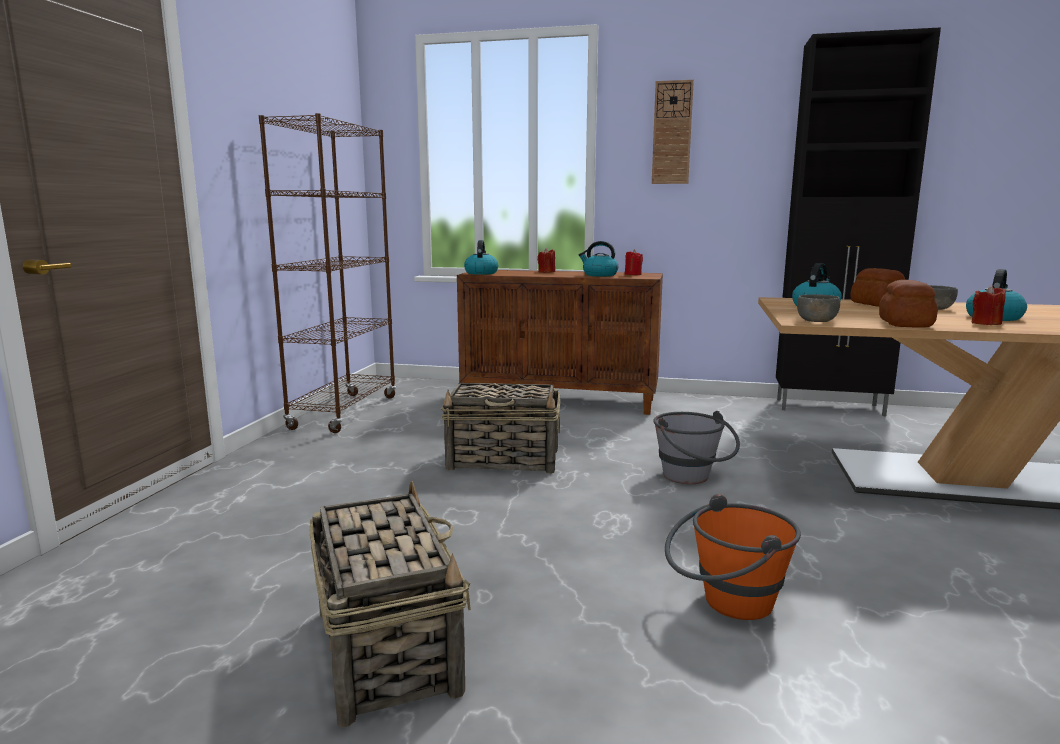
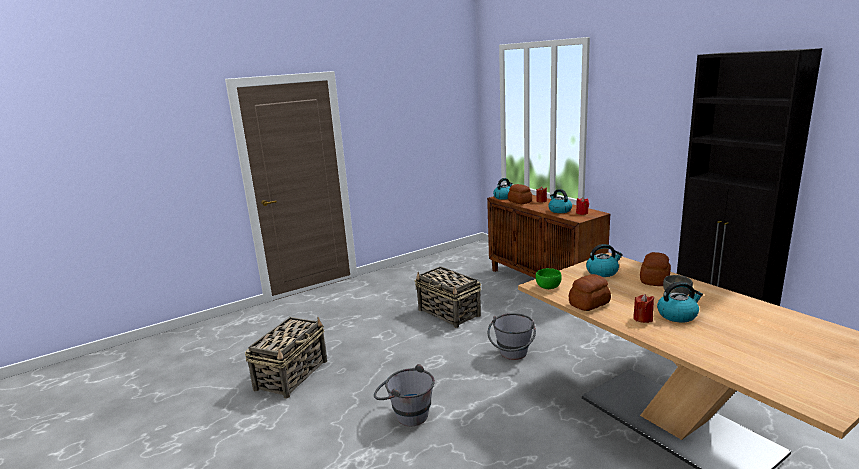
camera: 45 degrees right, 5 degrees up
(344, 412) = (431, 262): brown bookcase -> none
(519, 274) = (520, 201): none -> bread
(672, 133) = (630, 113): wall clock -> none
(726, 604) = (406, 414): orange bucket -> grey bucket
(816, 321) = (548, 287): grey bowl -> green bowl

